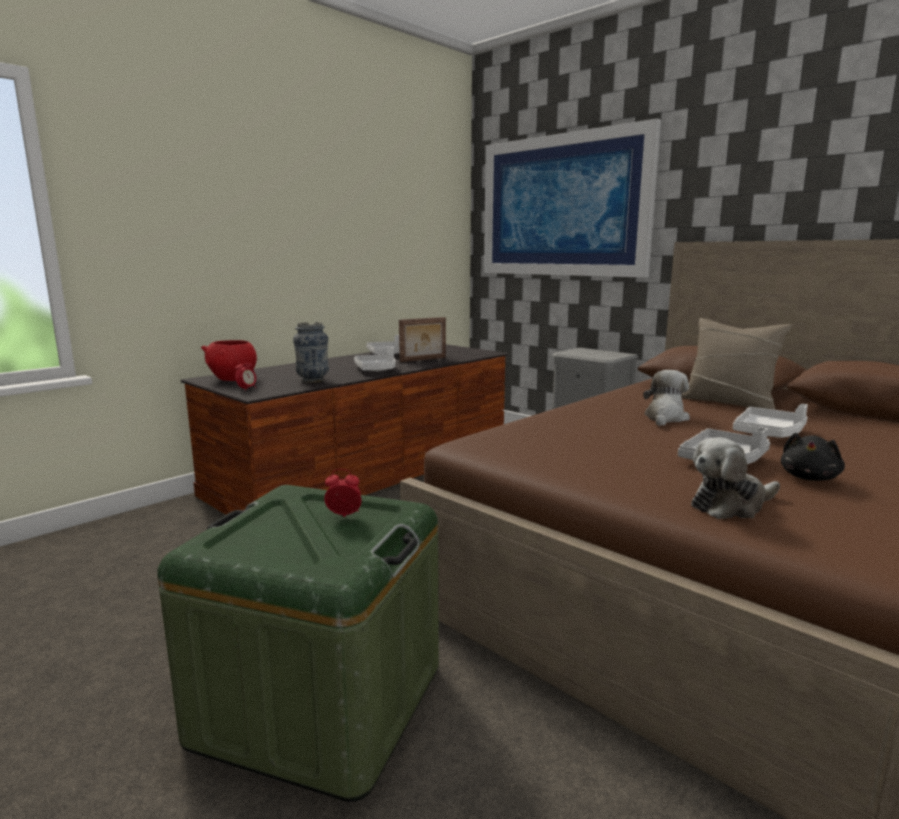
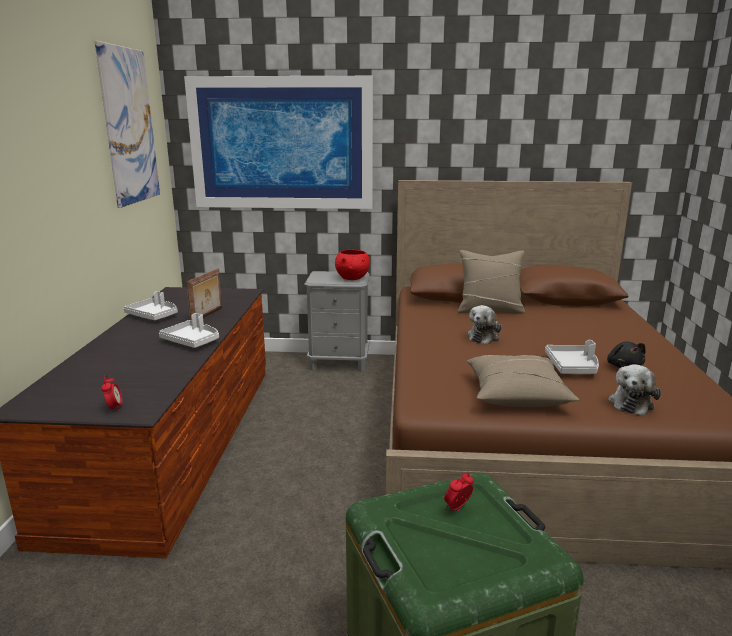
camera: 40 degrees left, 5 degrees up
(233, 379) = (60, 399): red bowl -> red bowl (352, 278)
(313, 380) = (160, 374): vase -> none
(414, 188) = (129, 126): none -> picture
(585, 461) = (516, 395): none -> beige pillow
(665, 418) = (484, 337): plush toy -> plush toy turned 135 degrees counterclockwise
(769, 433) = (553, 334): white tray -> none

